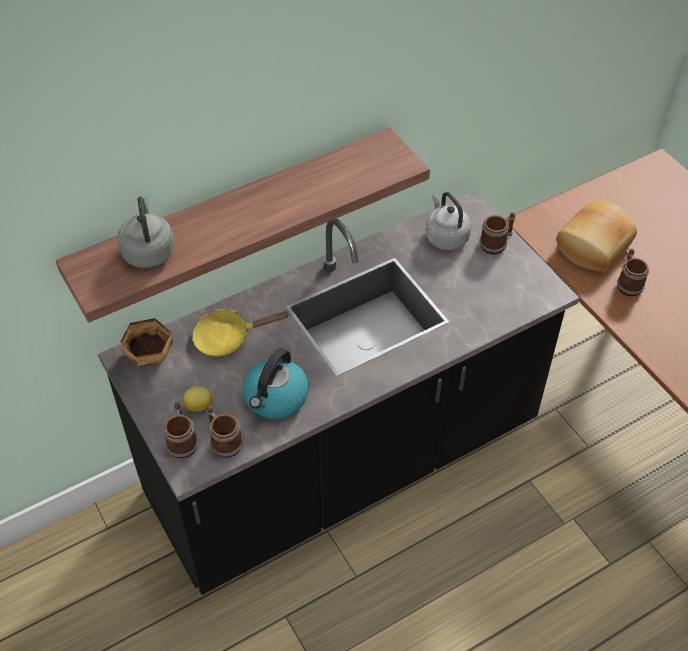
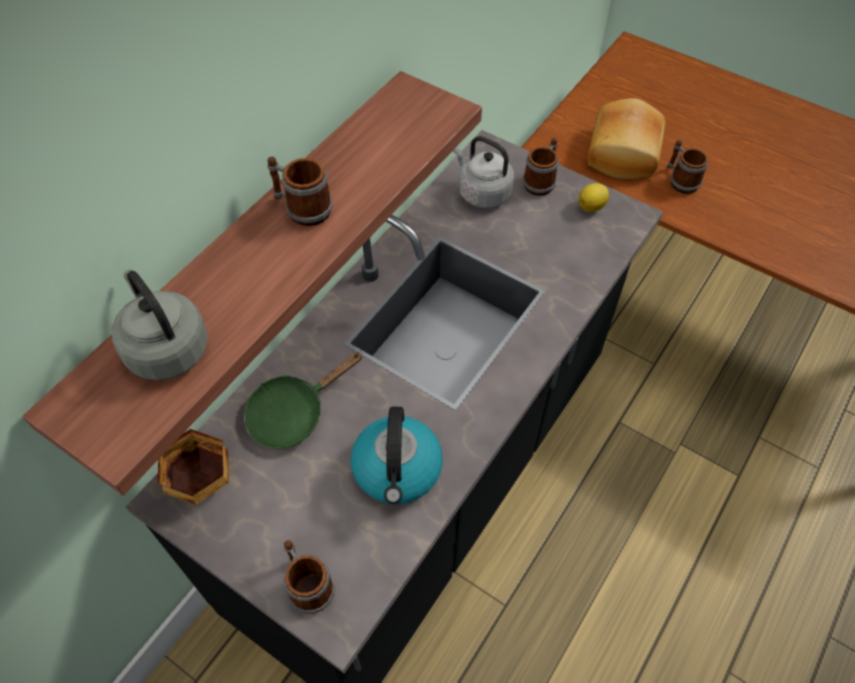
camera: 25 degrees left, 5 degrees up
(199, 406) = (305, 523): lemon -> lemon (592, 206)
(223, 441) = (363, 560): mug -> mug (302, 208)
(228, 337) = (293, 413): yellow frying pan -> green frying pan

